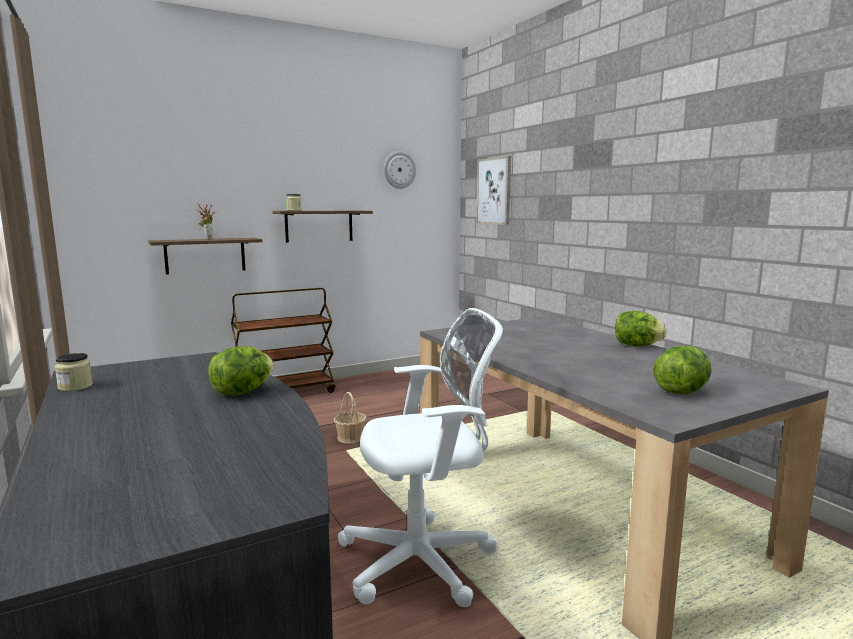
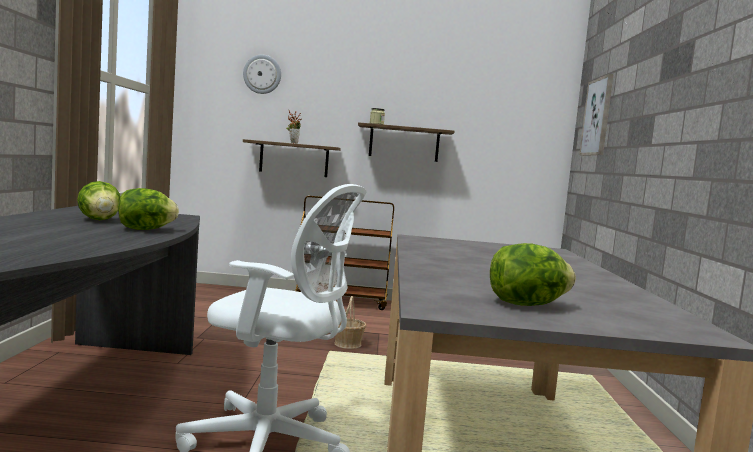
camera: 30 degrees right, 5 degrees down
(75, 387) = (66, 211): jar -> none
(399, 170) = (500, 93): wall clock -> wall clock (262, 74)
(637, 346) = (603, 278): lettuce -> lettuce (99, 220)

